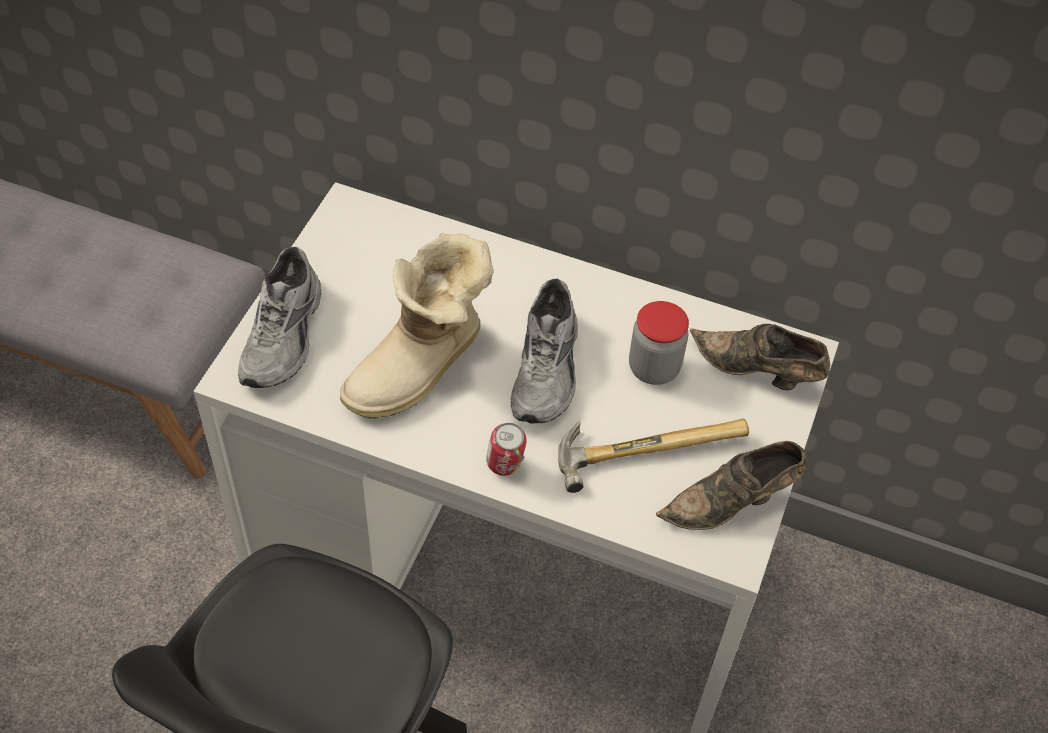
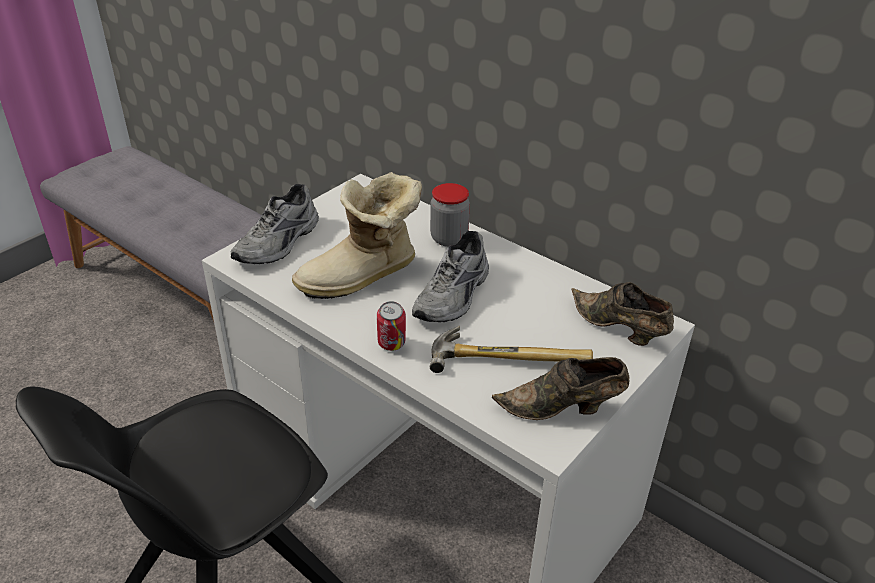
camera: 20 degrees right, 15 degrees down
(654, 368) = (535, 311): jar -> jar (449, 238)

